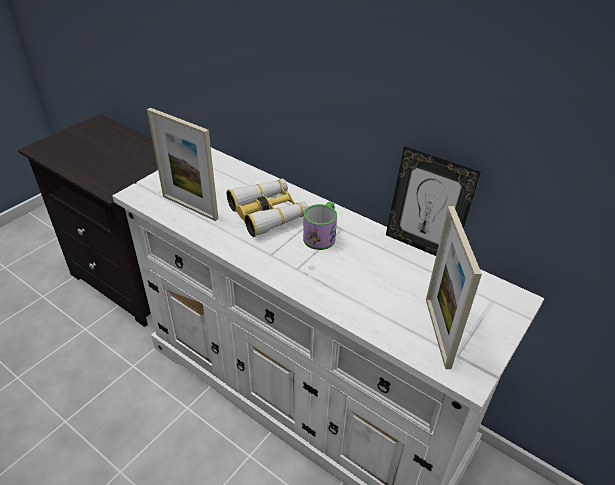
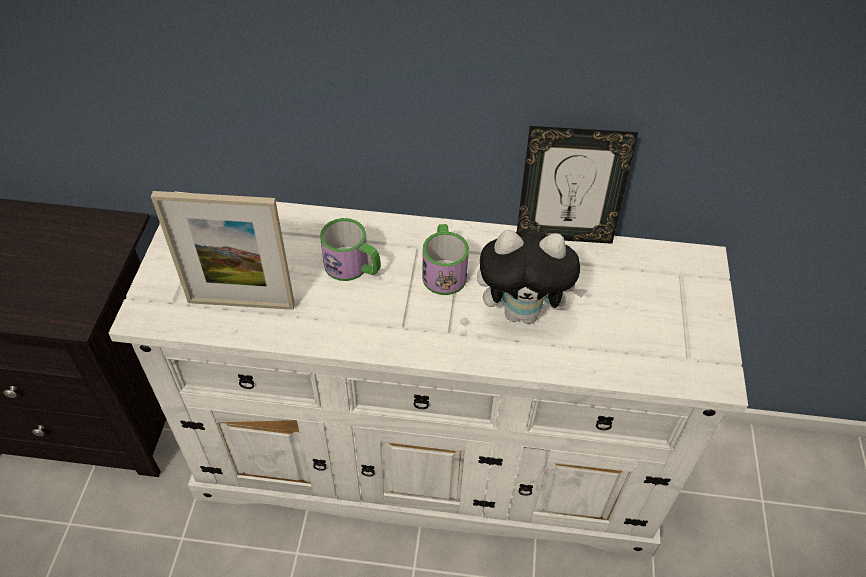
camera: 30 degrees left, 10 degrees up
(268, 213) = (353, 267): binoculars -> mug
(355, 277) = (523, 312): none -> plush toy
(437, 332) = (654, 340): picture frame -> none

